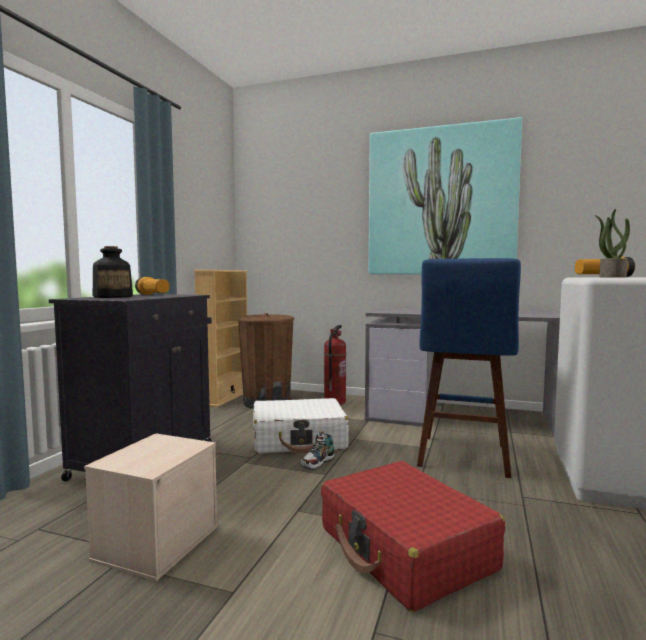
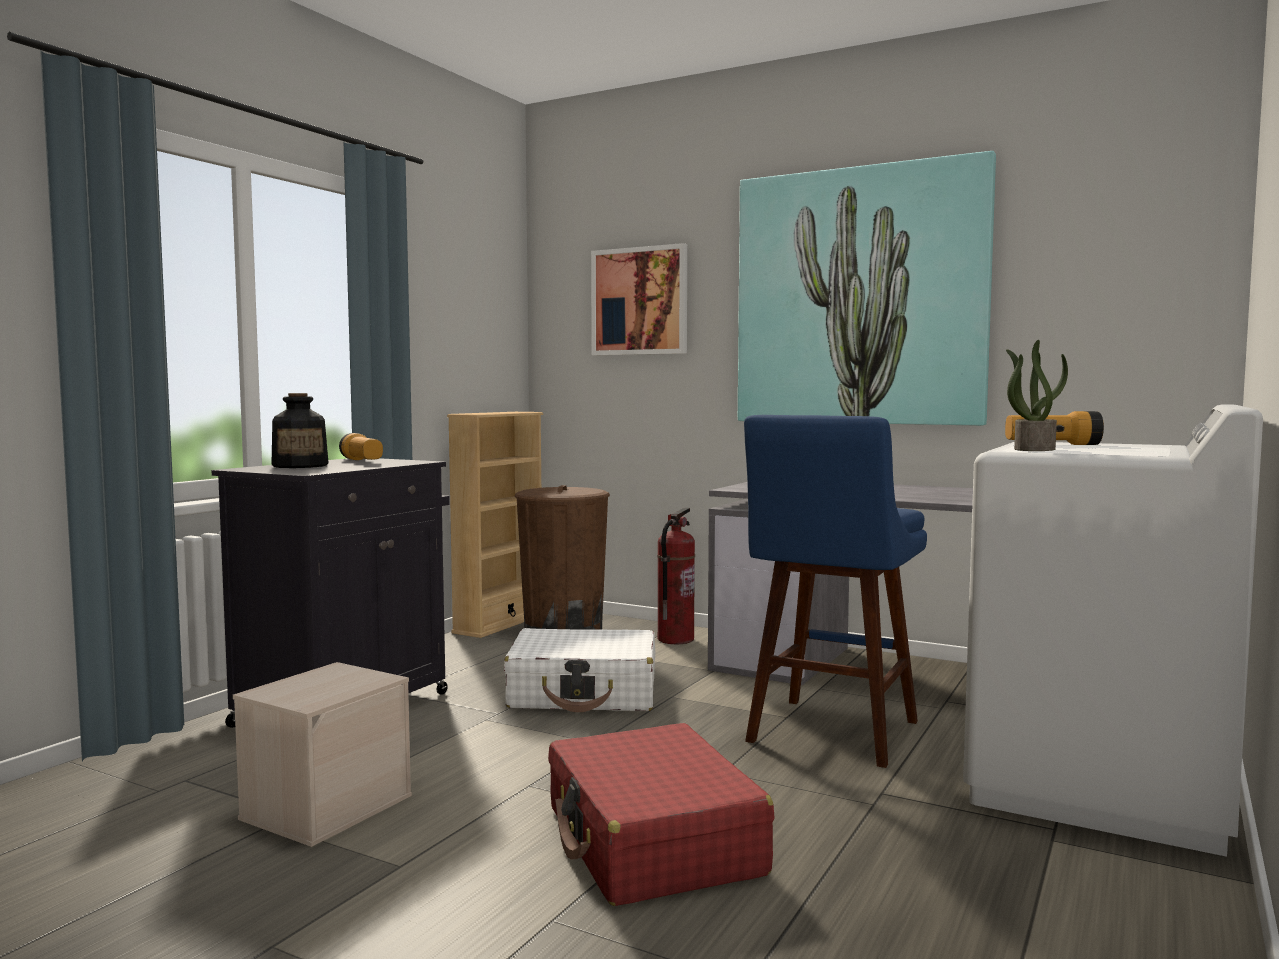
camera: 10 degrees right, 0 degrees up
(306, 205) = (640, 301): none -> picture
(317, 462) = (594, 727): shoe -> none

